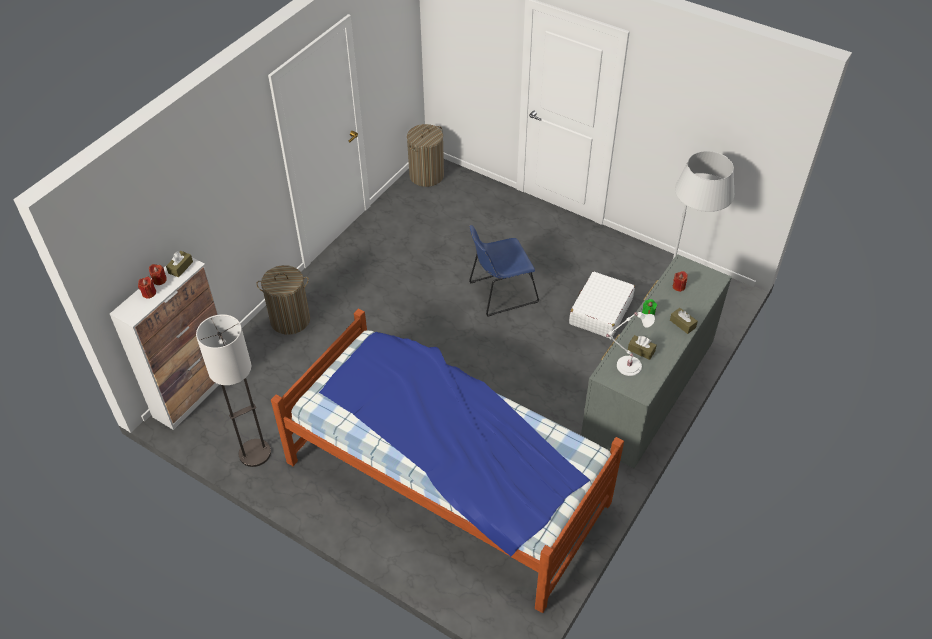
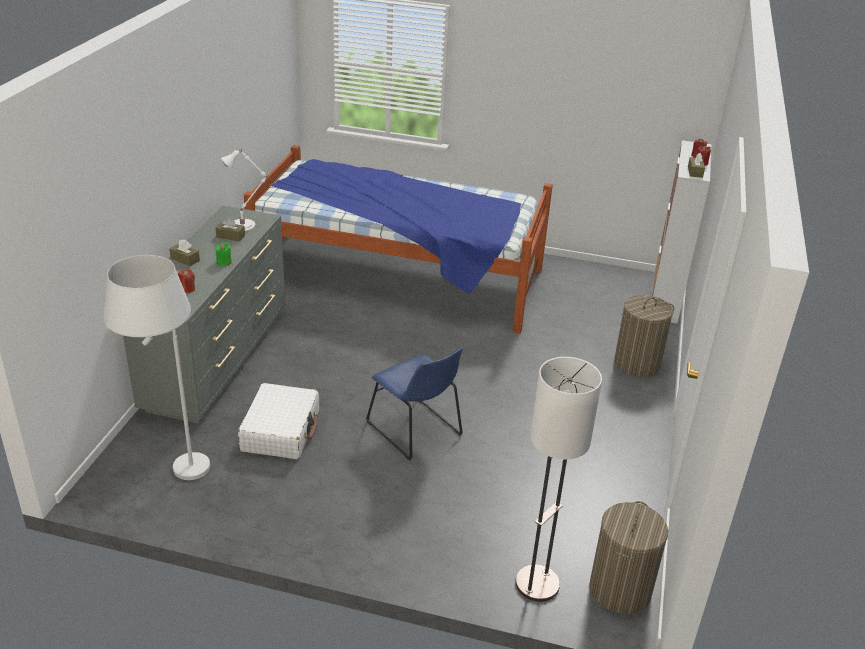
camera: 160 degrees right, 15 degrees down
(255, 453) = (572, 271): floor lamp -> floor lamp (537, 584)
(500, 293) = (416, 431): blue chair -> blue chair turned 90 degrees clockwise

